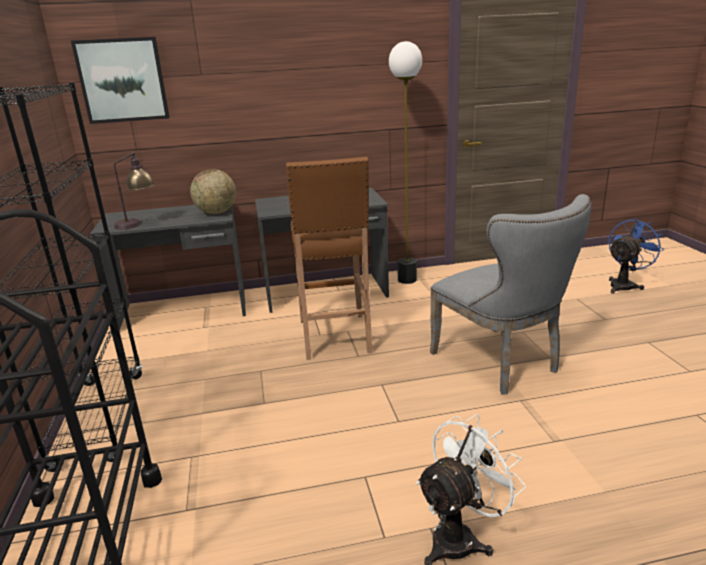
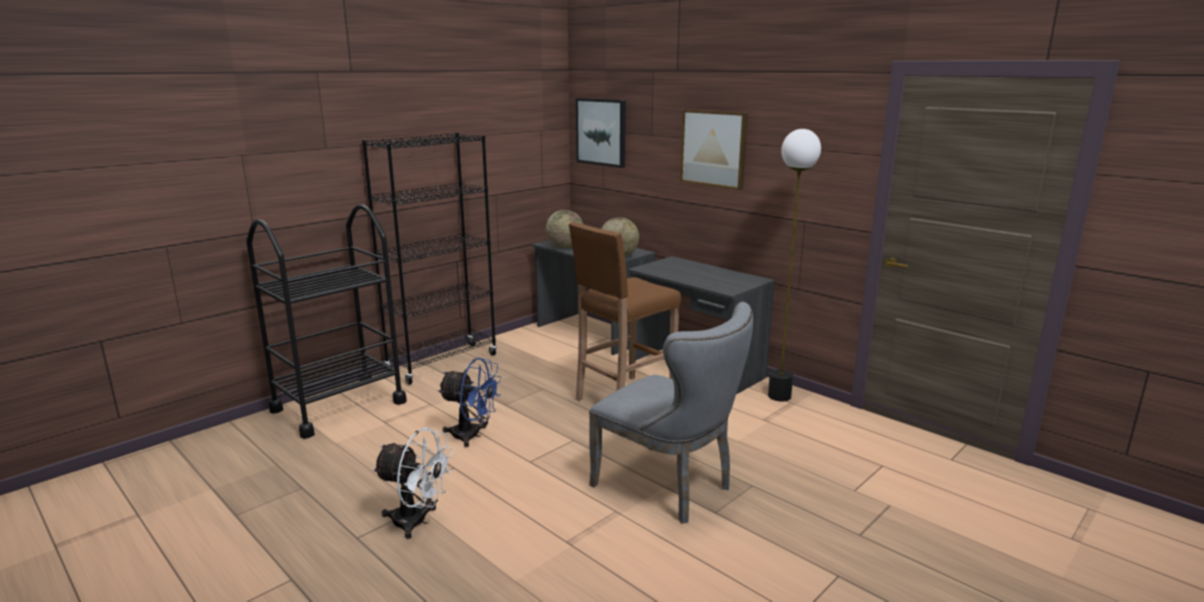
camera: 55 degrees right, 5 degrees down
(138, 224) = (565, 247): table lamp -> globe
(288, 77) = (714, 148): none -> picture
(501, 363) = (670, 487): grey chair -> grey chair turned 75 degrees counterclockwise
(624, 285) = (993, 536): blue fan -> blue fan (472, 436)

